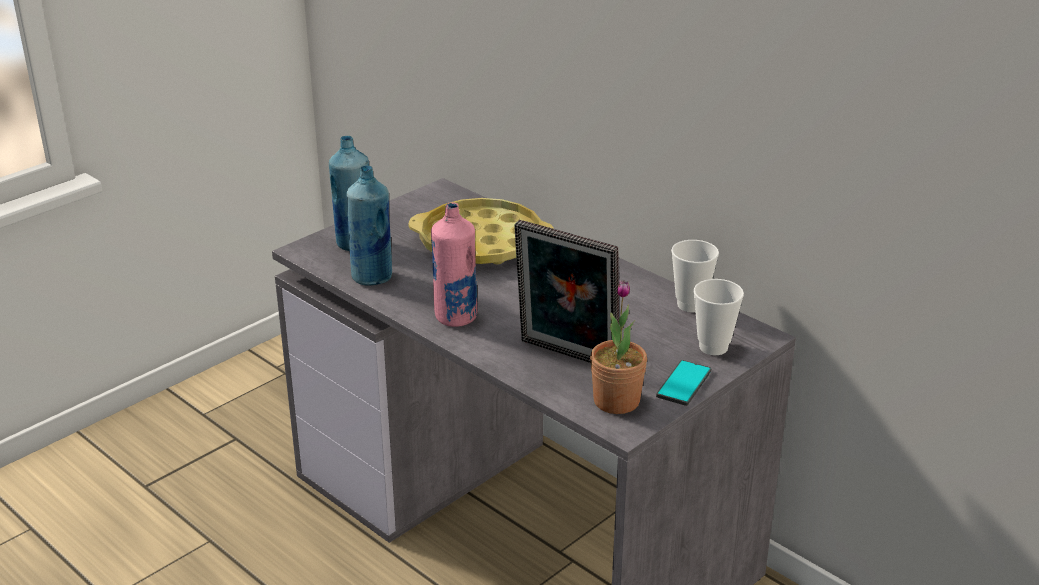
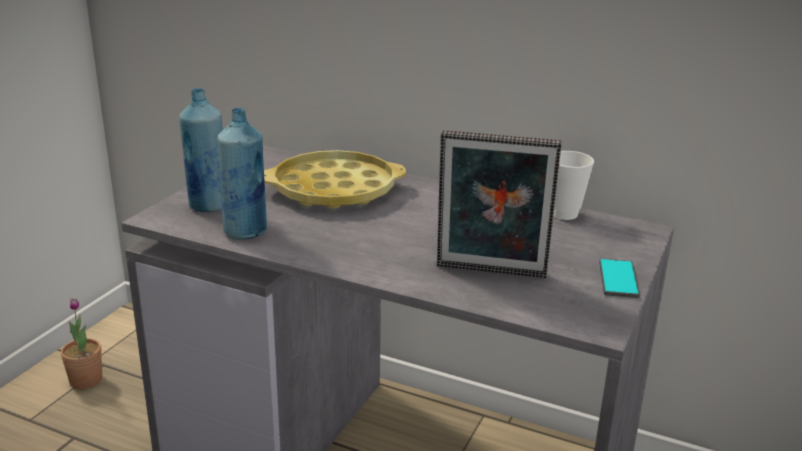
camera: 20 degrees left, 5 degrees down
(455, 317) = (355, 255): pink bottle -> none
(616, 401) = (571, 305): potted plant -> potted plant (86, 380)
(713, 347) = (615, 244): cup -> none

